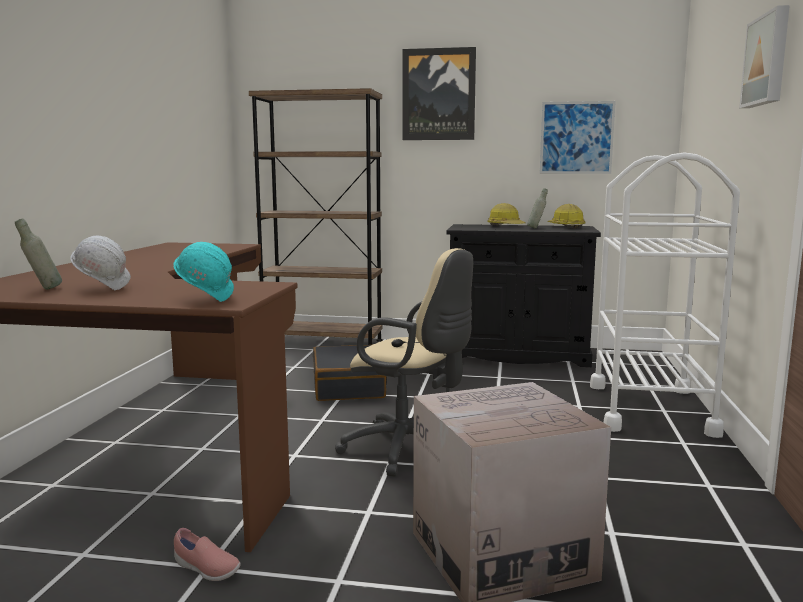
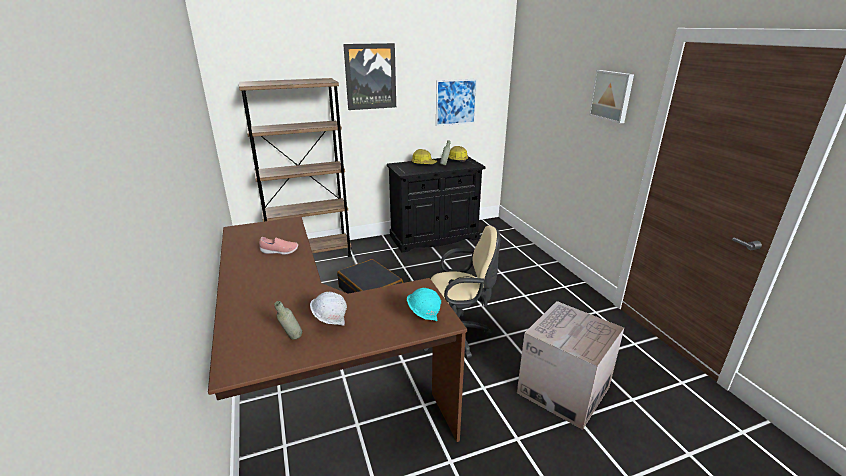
camera: 30 degrees left, 15 degrees up
(206, 569) = (451, 463): pink shoe -> pink shoe (279, 252)
(650, 409) = (532, 265): white cart -> none

